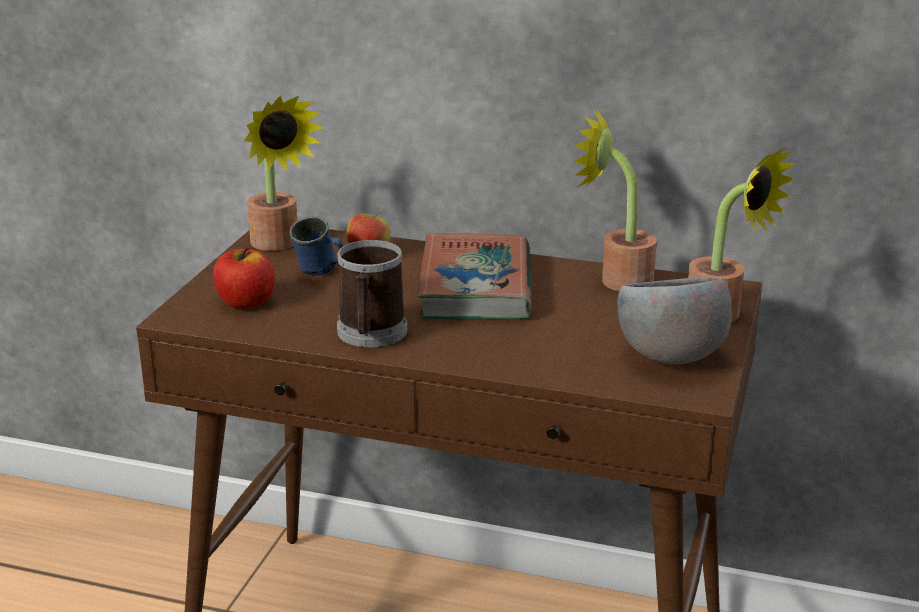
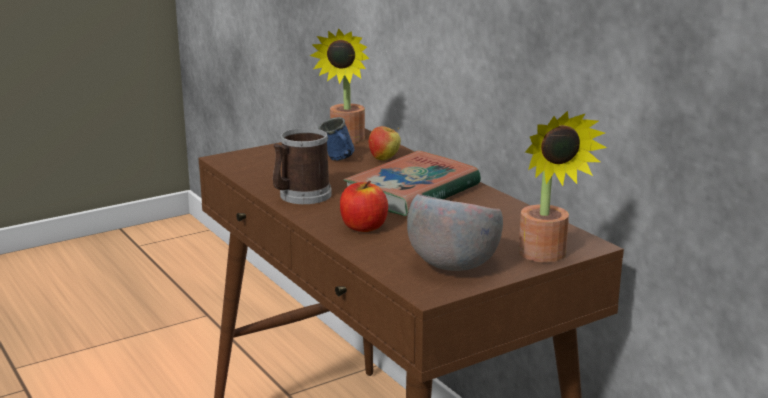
camera: 40 degrees right, 5 degrees down
(245, 302) = (270, 162): apple -> apple (363, 227)
(616, 279) = (514, 215): potted plant -> none

